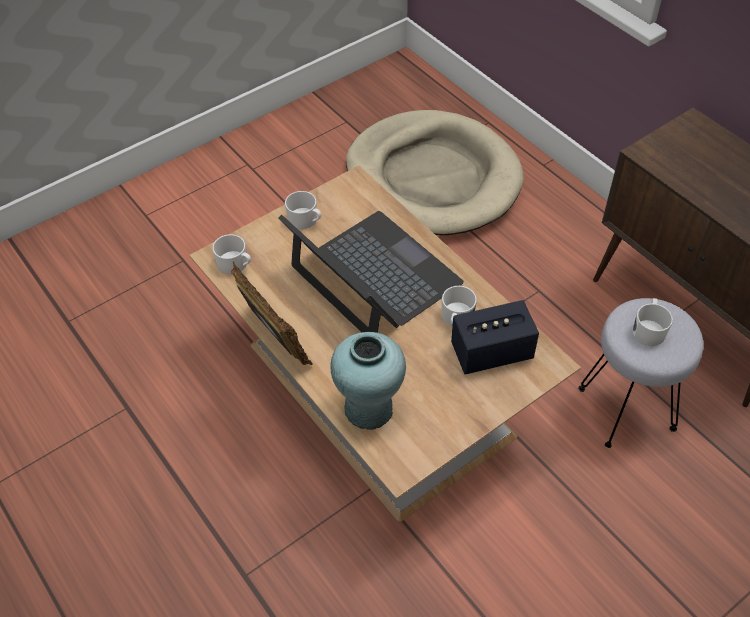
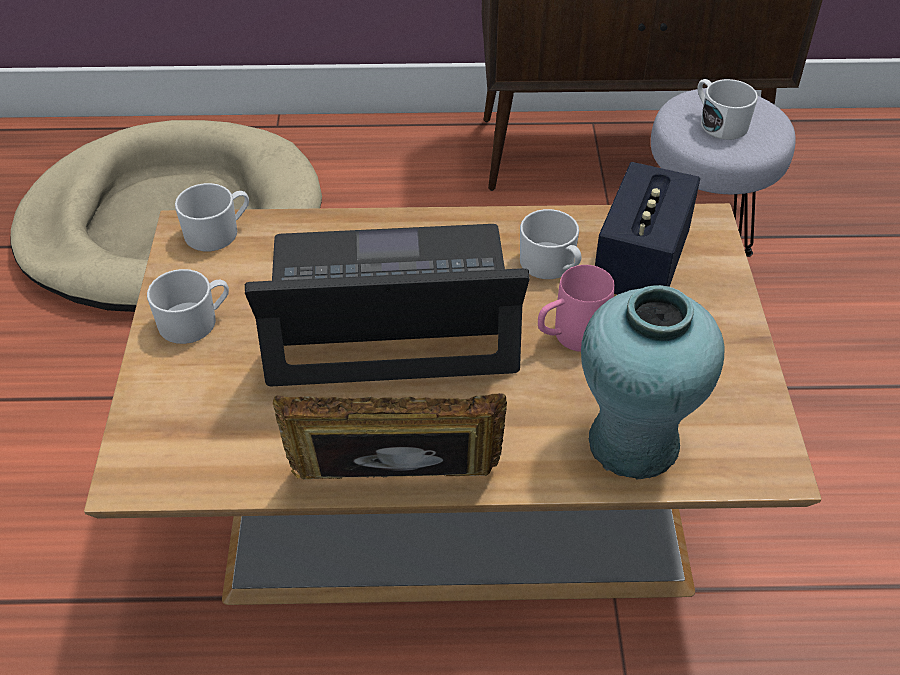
camera: 55 degrees left, 5 degrees down
(236, 264) = (183, 456): white mug -> white mug (218, 232)
(413, 351) = (569, 338): none -> pink mug

